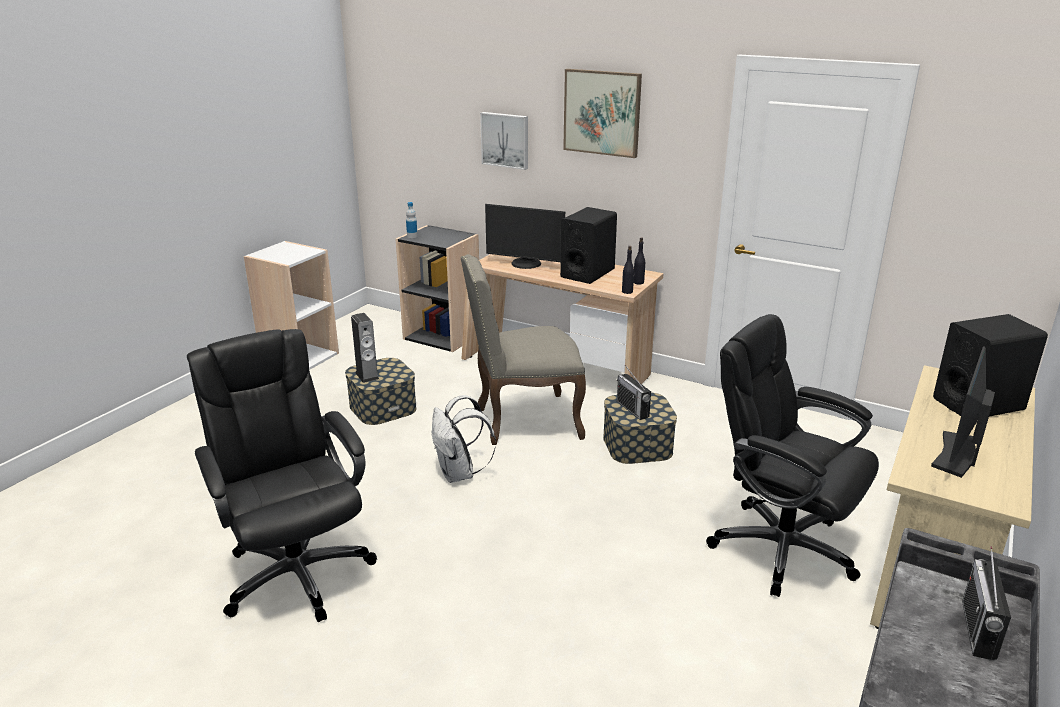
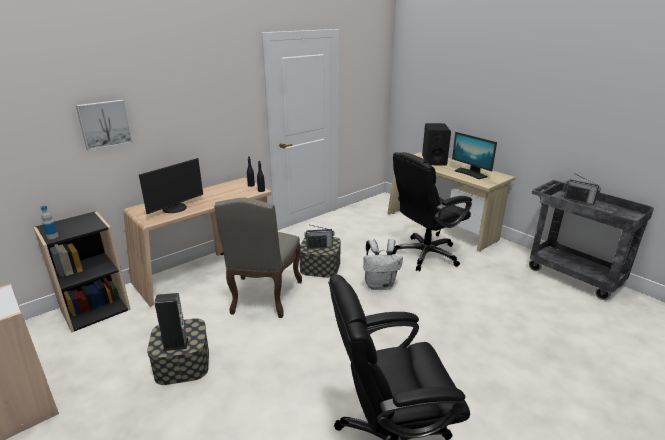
camera: 70 degrees left, 0 degrees up
(459, 474) = (308, 339): white backpack -> white backpack (380, 285)
(587, 273) = (219, 194): black speaker -> none
(602, 112) = (185, 84): picture -> none

